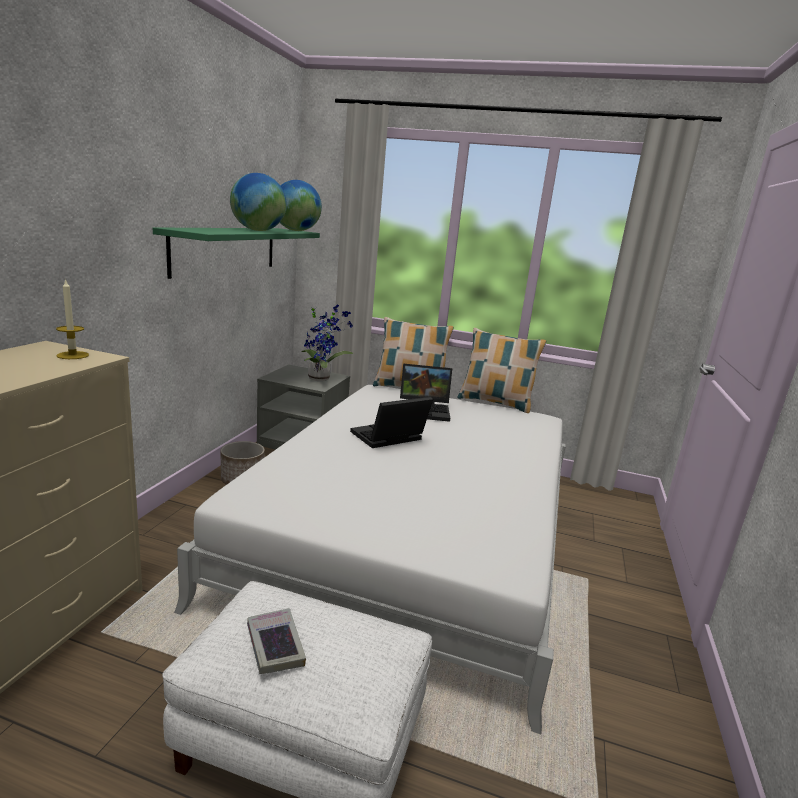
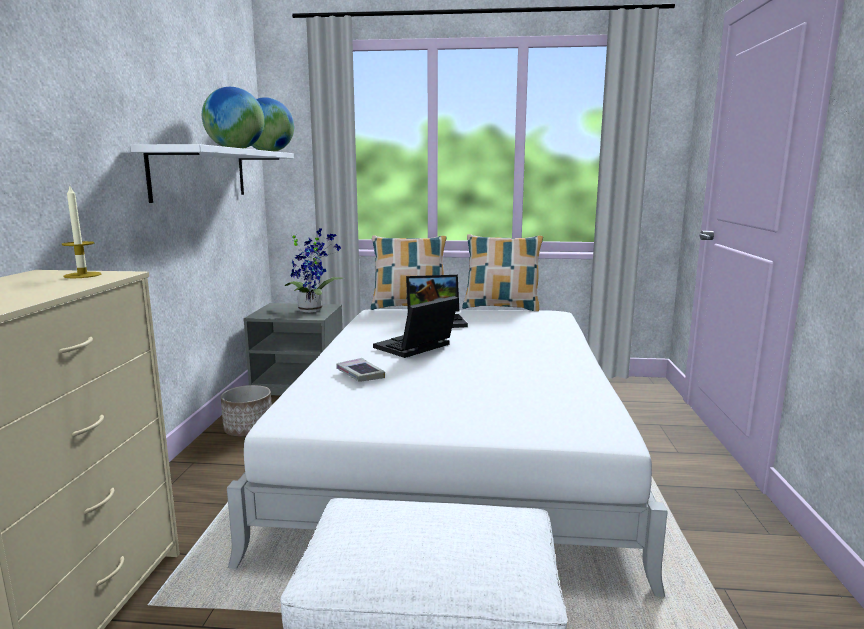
camera: 10 degrees left, 5 degrees down
(226, 250) = (201, 174): green shelf -> white shelf
(275, 645) = (399, 543): book -> book (360, 374)

